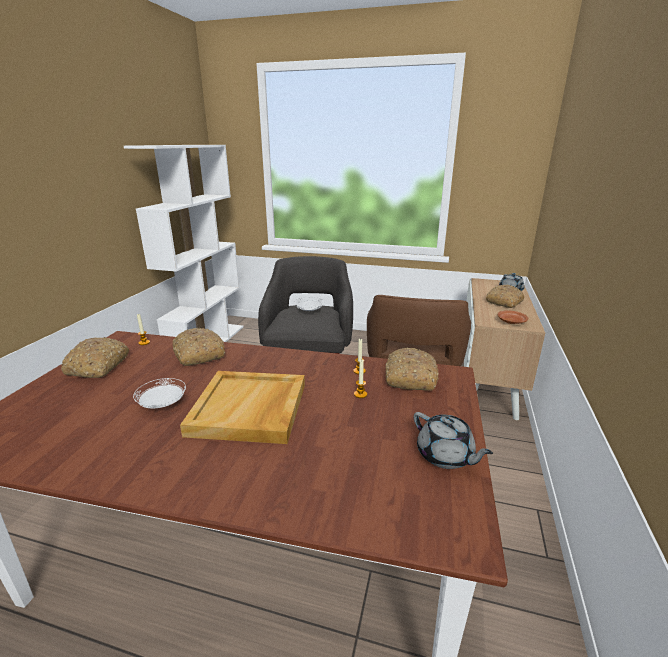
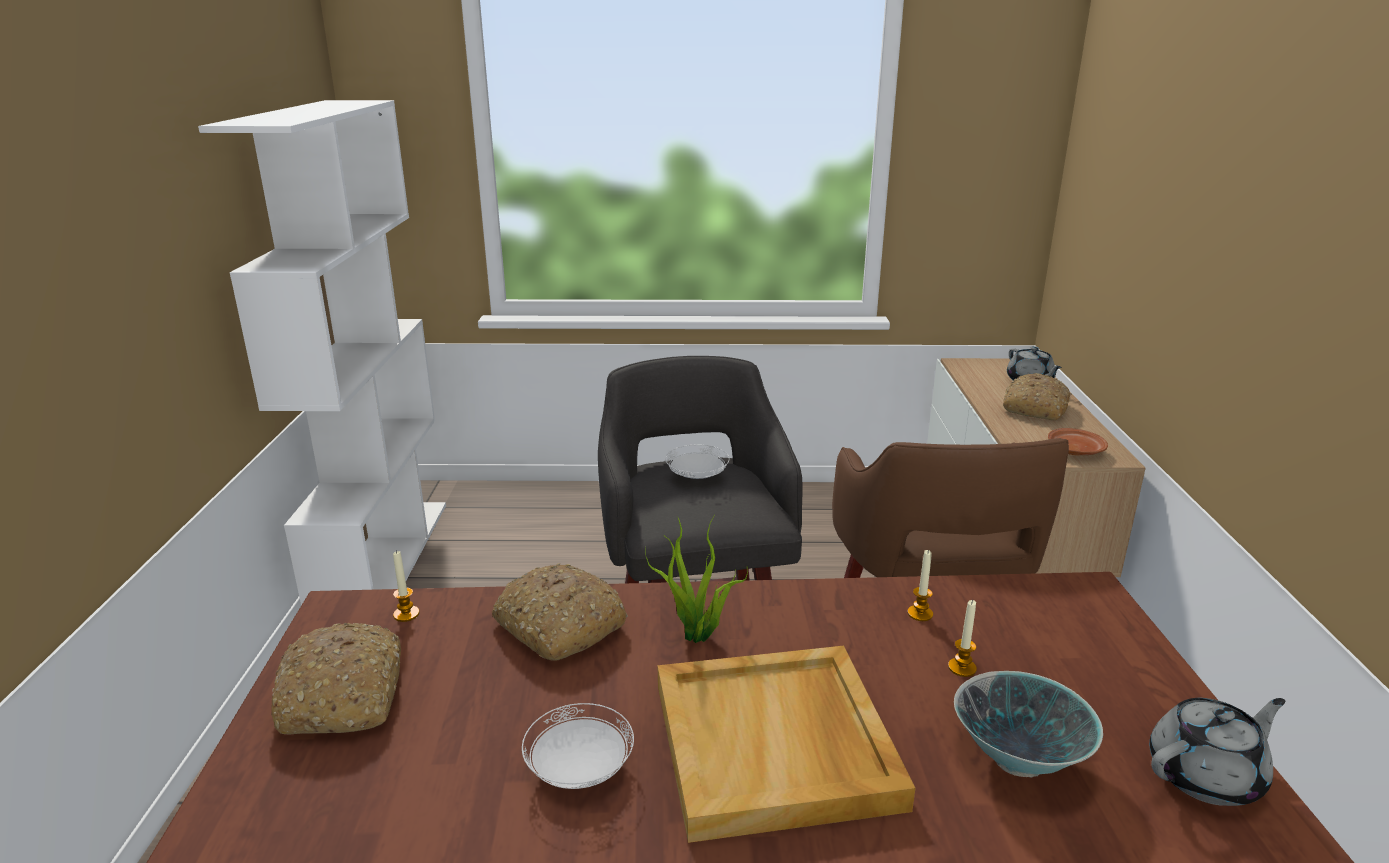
camera: 15 degrees left, 0 degrees up
(251, 366) = (697, 638): none -> potted plant
(355, 433) = (1019, 760): none -> bowl
(409, 377) = (1021, 613): bread -> none
(445, 456) = (1206, 775): grey teapot -> grey teapot turned 60 degrees counterclockwise

